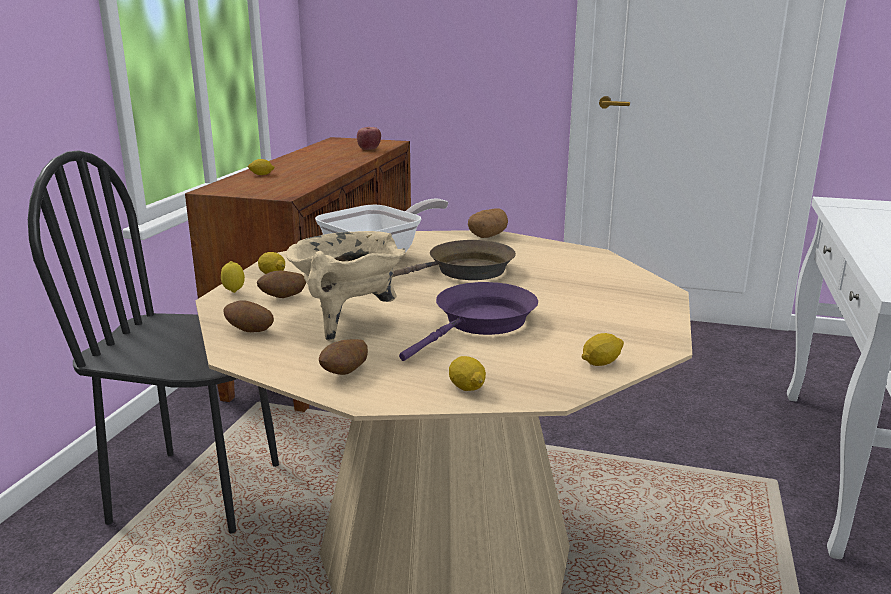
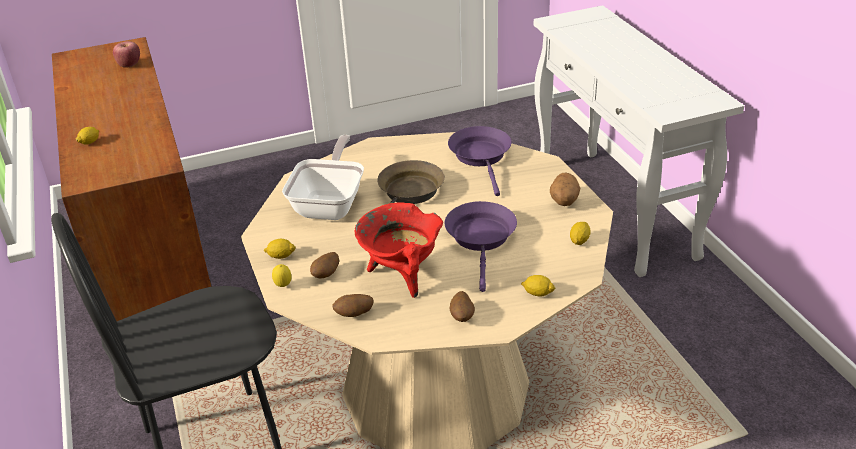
camera: 35 degrees left, 15 degrees up
(348, 321) = (401, 275): beige cooking pot -> red cooking pot
(487, 236) = (374, 148): potato -> potato (564, 201)
(590, 268) = (481, 157): none -> purple frying pan

